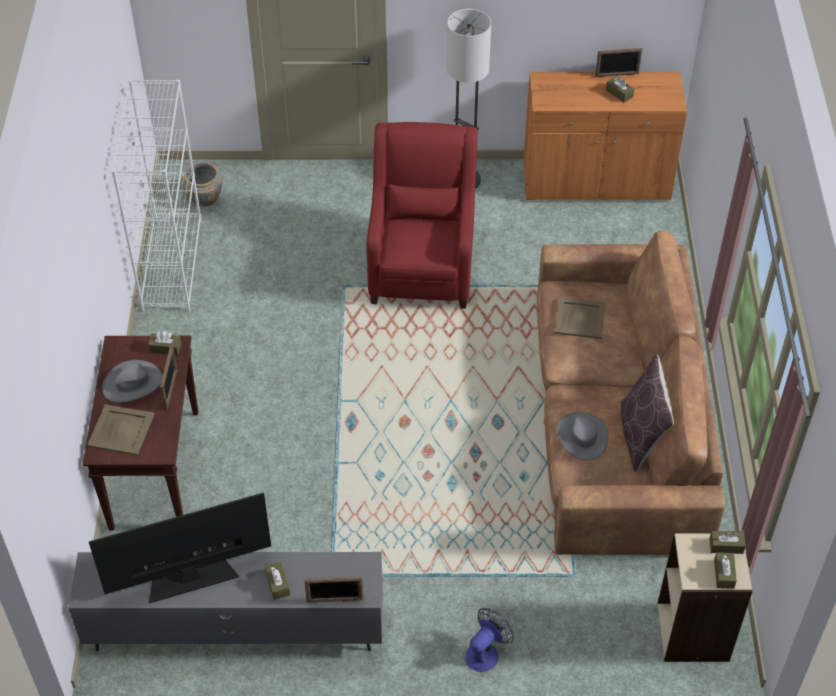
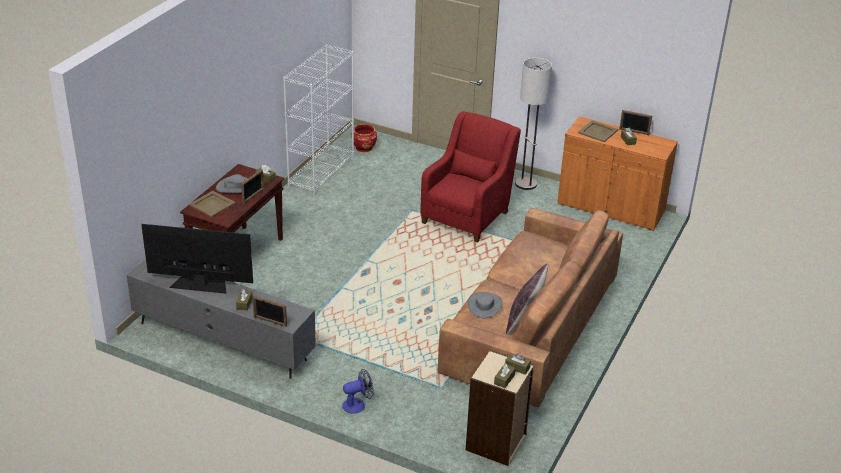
camera: 25 degrees right, 15 degrees down
(204, 197) = (364, 147): grey planter -> red planter
(579, 318) = (530, 251): beige tray -> beige tray (597, 131)

